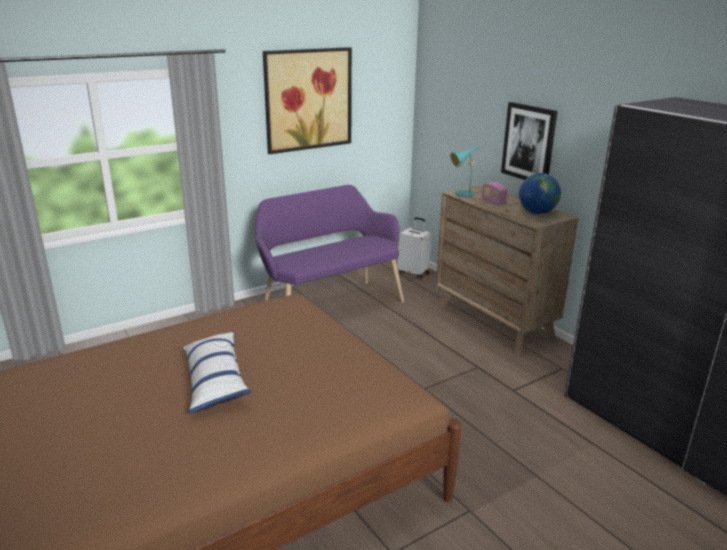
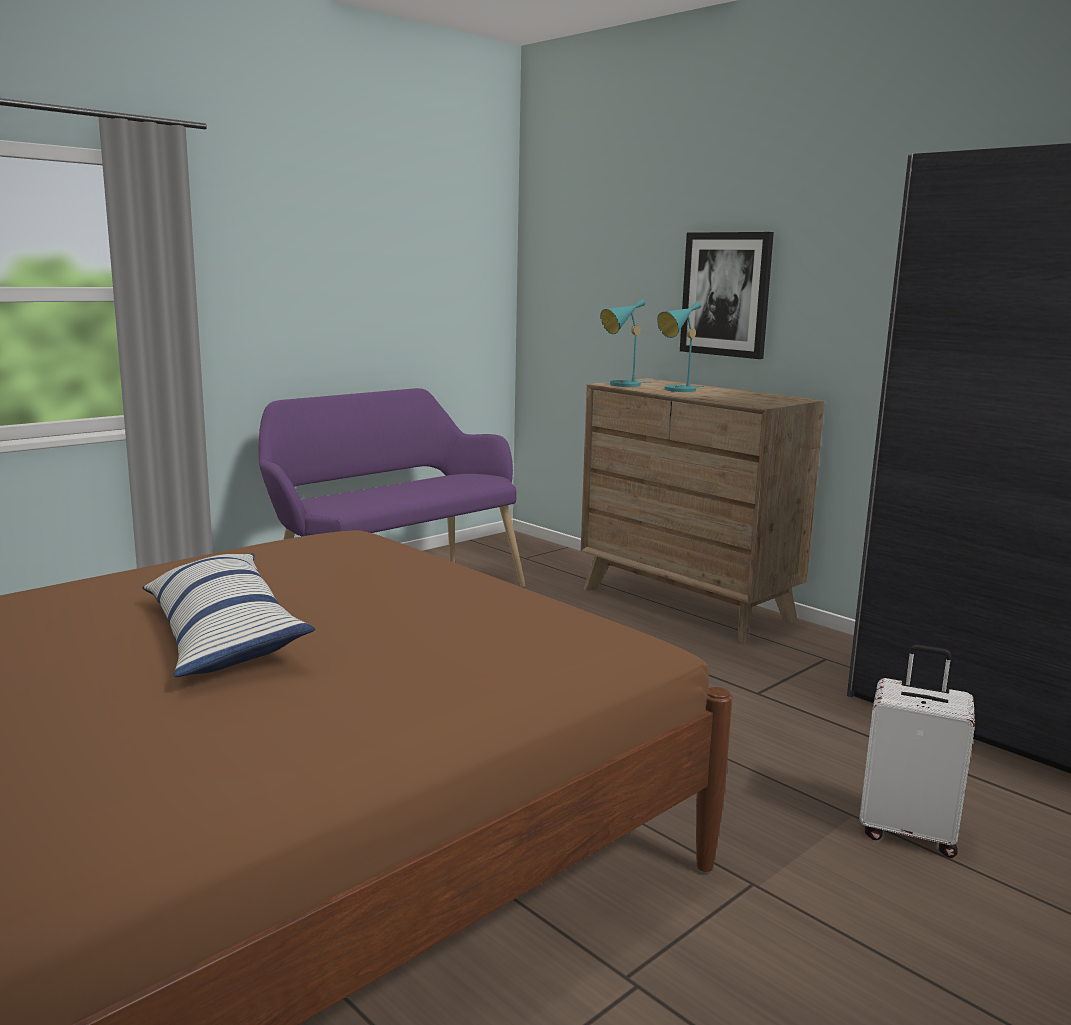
camera: 10 degrees left, 10 degrees down
(308, 99) = (347, 239): picture -> none
(414, 273) = (530, 550): white suitcase -> white suitcase (908, 831)
(493, 202) = (677, 390): radio -> turquoise table lamp
(536, 213) = (755, 397): globe -> none

